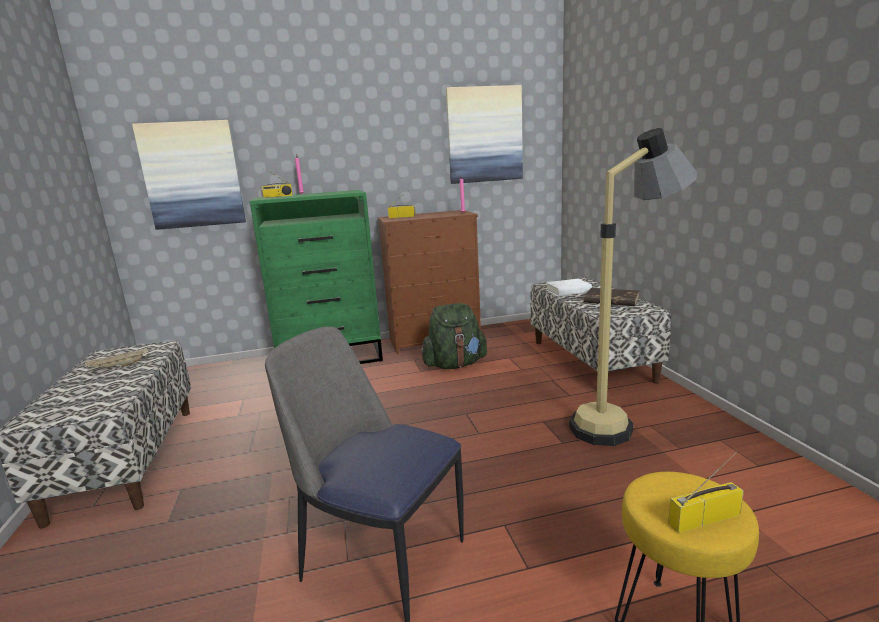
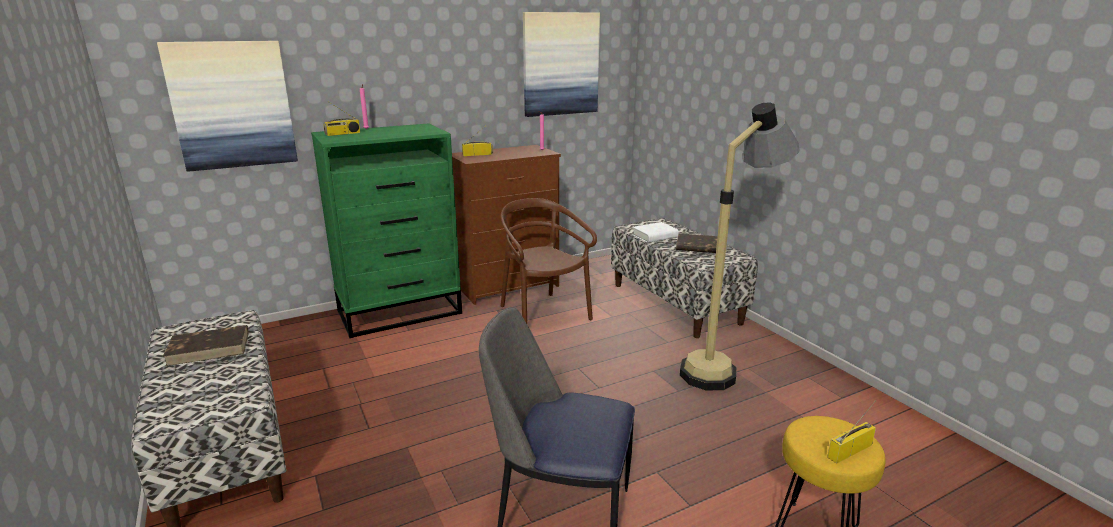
camera: 15 degrees left, 5 degrees up
(119, 367) = (210, 348): beige tray -> brown book
(455, 365) = (543, 314): green backpack -> brown chair

